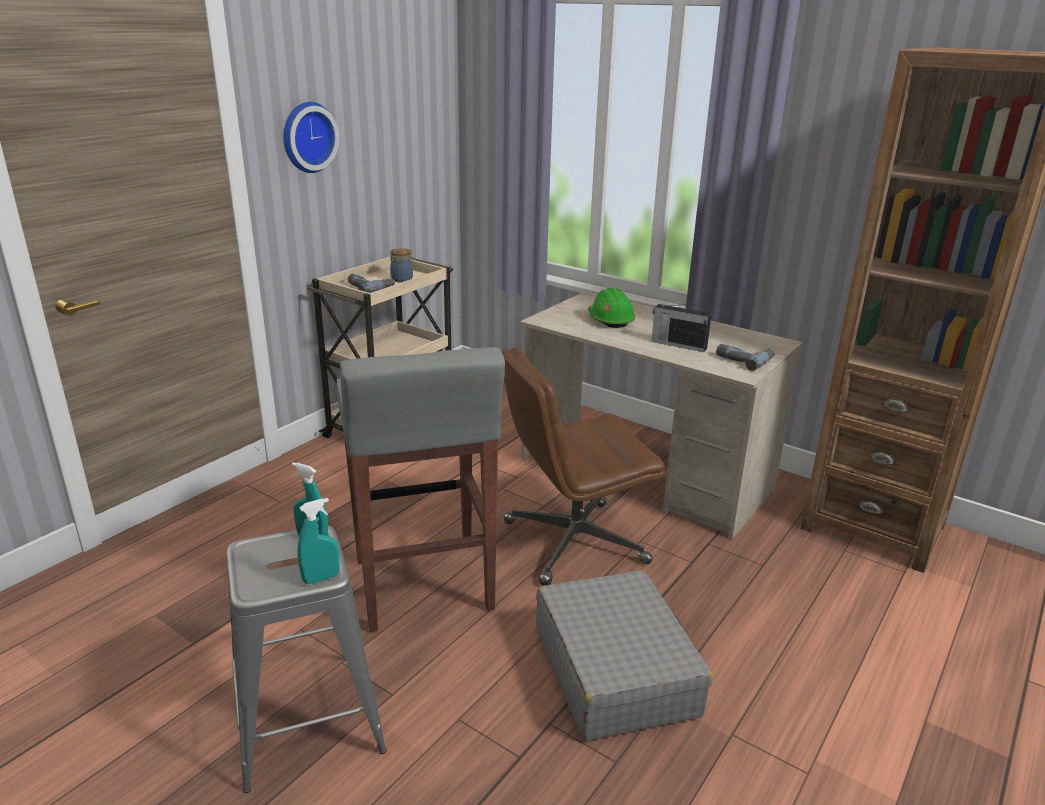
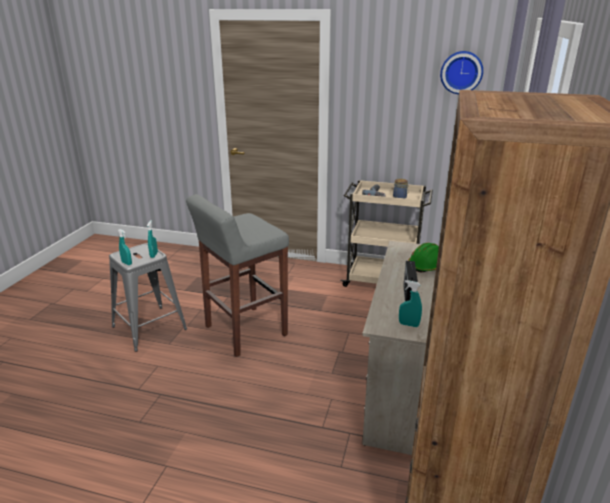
camera: 70 degrees right, 0 degrees up
(307, 137) = (371, 102): wall clock -> wall clock (461, 72)
(573, 543) = (311, 371): brown office chair -> none
(615, 670) = (204, 409): grey suitcase -> none
(744, 359) = (408, 324): power drill -> turquoise spray bottle

